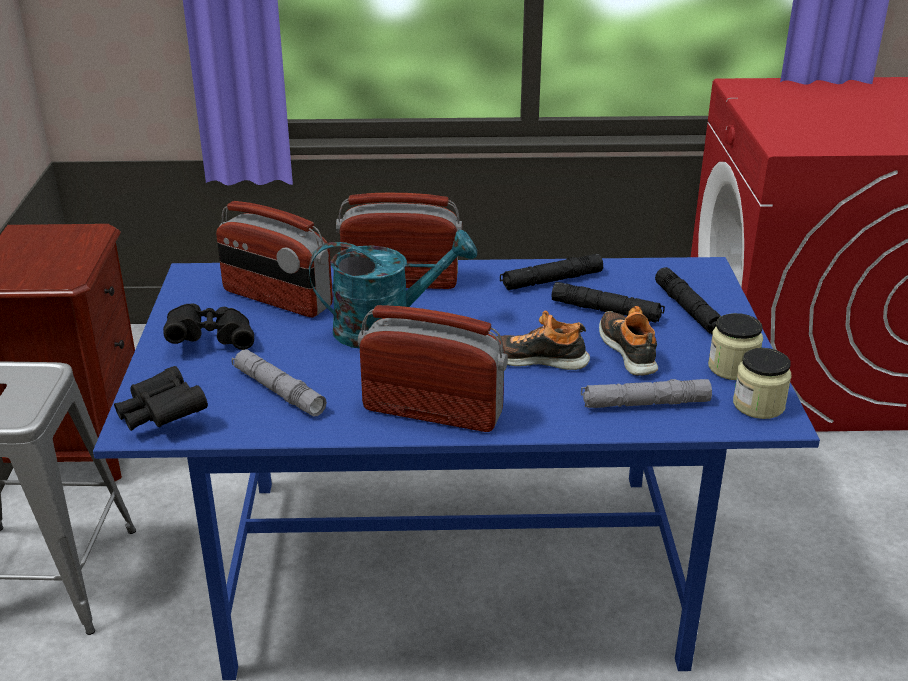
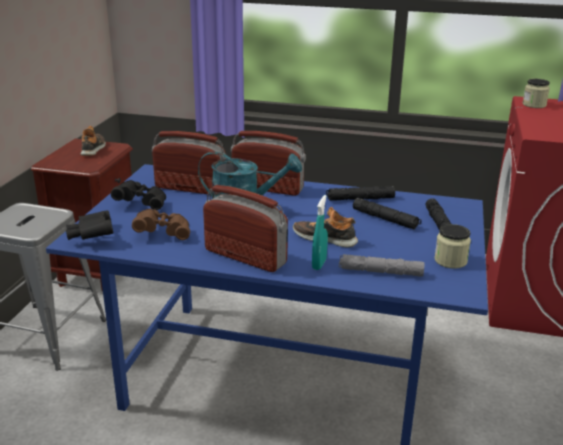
camera: 15 degrees right, 5 degrees down
(276, 299) = (191, 188): radio -> radio turned 150 degrees clockwise
(278, 391) = (163, 233): grey flashlight -> brown binoculars
(550, 405) = (319, 264): none -> turquoise spray bottle
(629, 351) = (387, 242): shoe -> shoe (93, 149)
(758, 405) = (456, 284): jar -> jar (534, 105)

